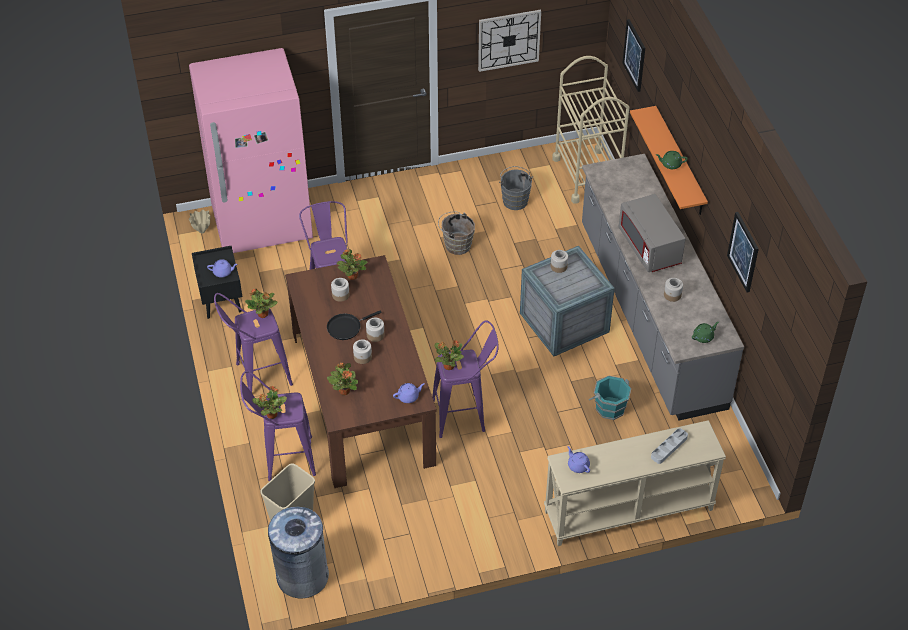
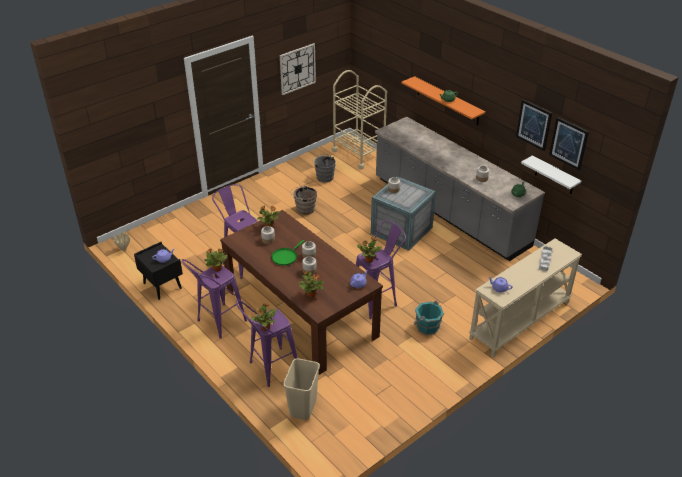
camera: 25 degrees left, 10 degrees down
(262, 224) = (165, 234): pink fridge -> none
(302, 576) = (333, 441): grey trash can -> none
(346, 327) = (285, 257): black frying pan -> green frying pan
(609, 407) = (464, 267): turquoise bucket -> turquoise bucket (427, 327)
(634, 55) = (385, 54): picture -> picture (569, 143)
(649, 248) = (448, 159): grey microwave -> none
(754, 331) = (554, 175): none -> white shelf

